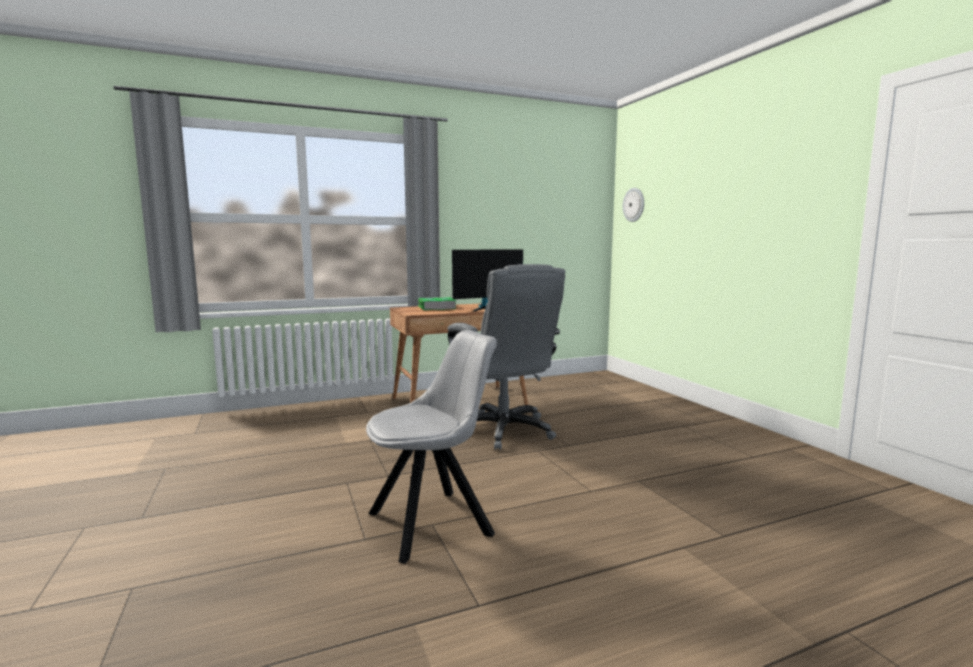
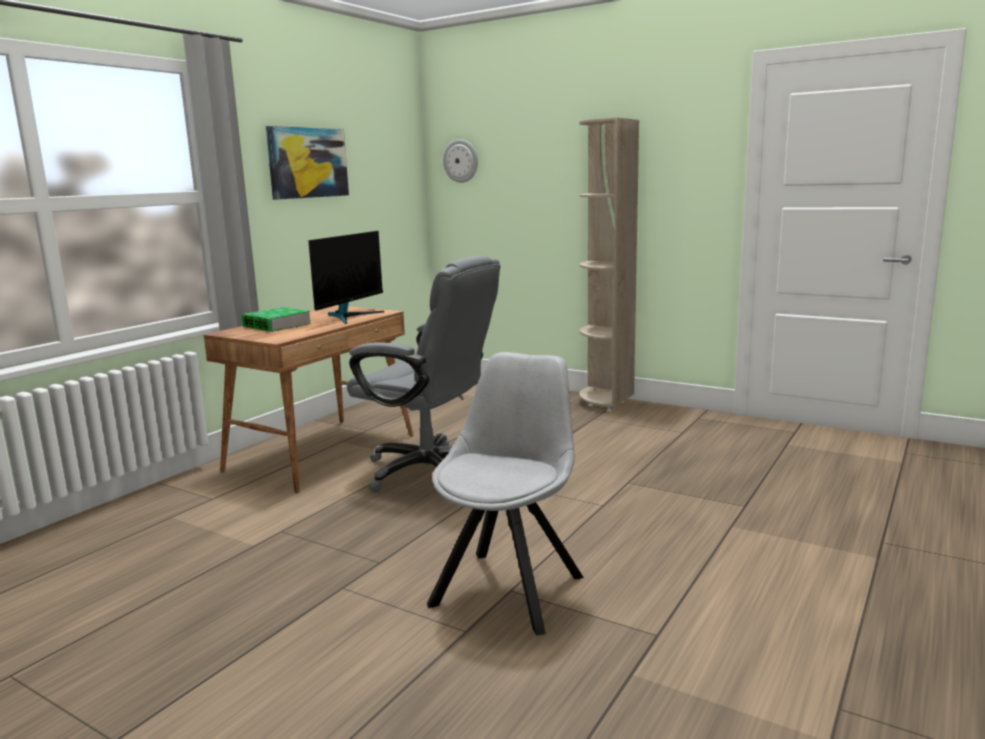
camera: 35 degrees left, 5 degrees up
(499, 203) = (307, 163): none -> picture
(708, 417) = (603, 404): none -> beige bookcase

